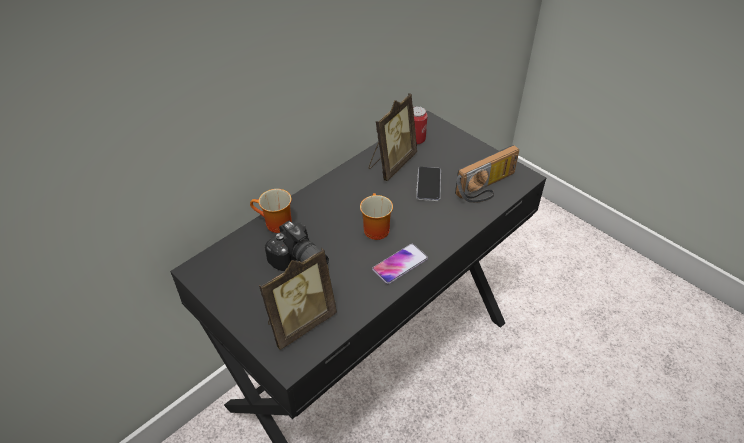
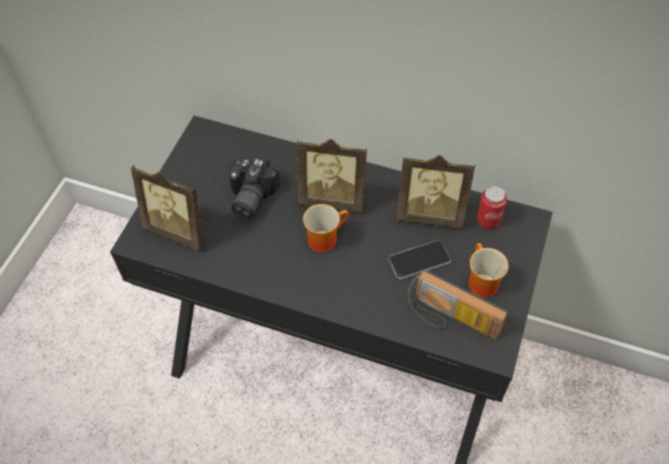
camera: 65 degrees right, 10 degrees up
(275, 224) = (284, 158): mug -> mug (479, 282)
(338, 210) = (333, 198): none -> picture frame
(400, 264) = (287, 278): phone -> none

